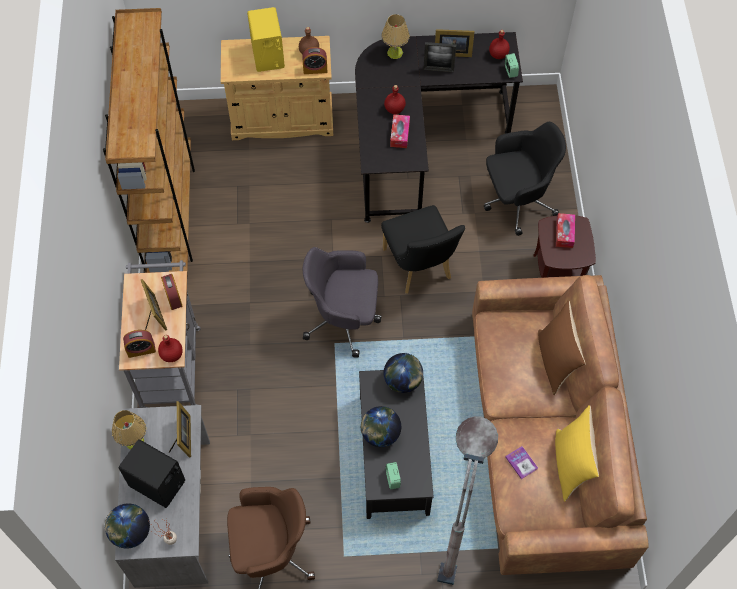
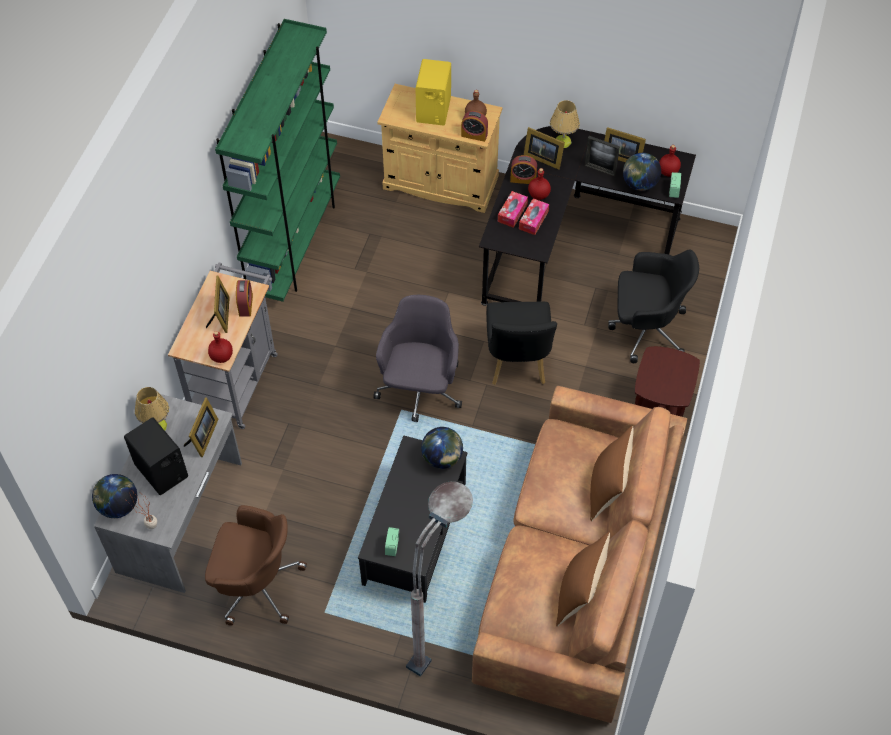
camera: 20 degrees right, 5 degrees down
(141, 350) = (195, 343): alarm clock -> alarm clock (523, 179)
(171, 215) = (294, 242): brown bookcase -> green bookcase
(344, 319) = (420, 389): grey office chair -> grey office chair turned 75 degrees clockwise
(380, 434) = (398, 501): globe -> globe (639, 184)
(383, 73) = (542, 157): none -> picture frame
(521, 463) = (527, 574): book -> none
(564, 233) = (668, 367): tissue box -> tissue box (512, 213)
(571, 464) = (579, 593): yellow pillow -> brown pillow

